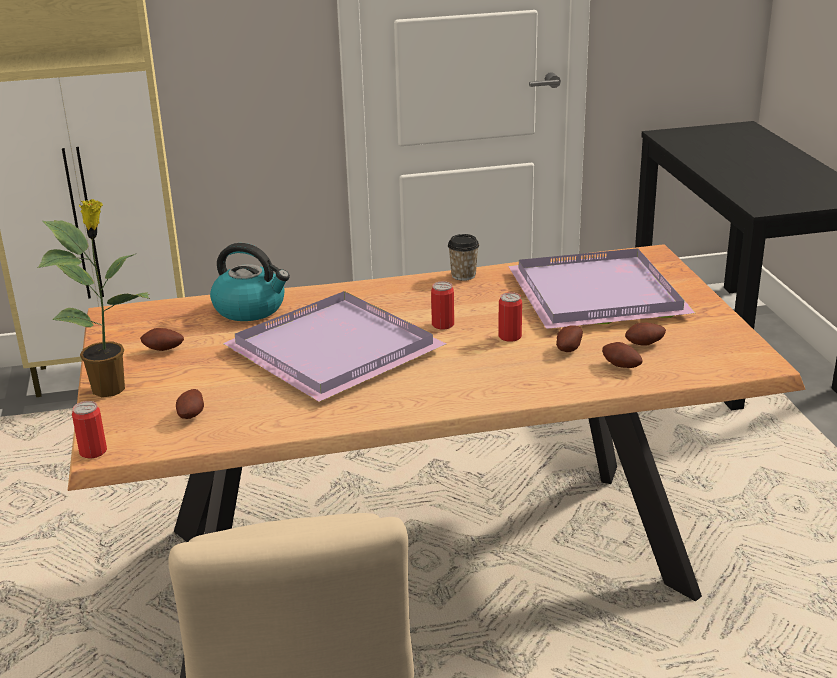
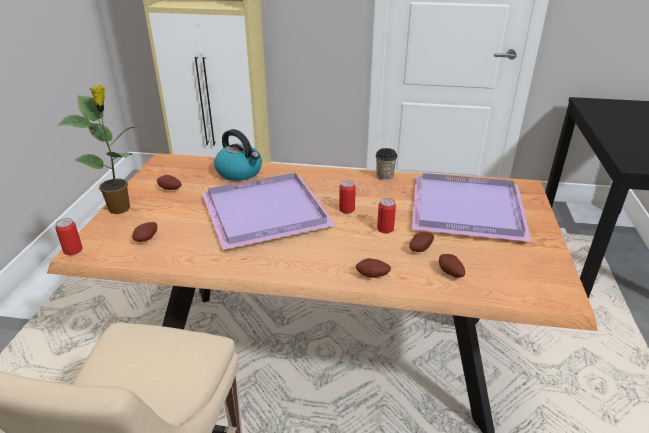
camera: 20 degrees right, 5 degrees up
(645, 345) = (479, 259): potato -> potato (372, 276)

